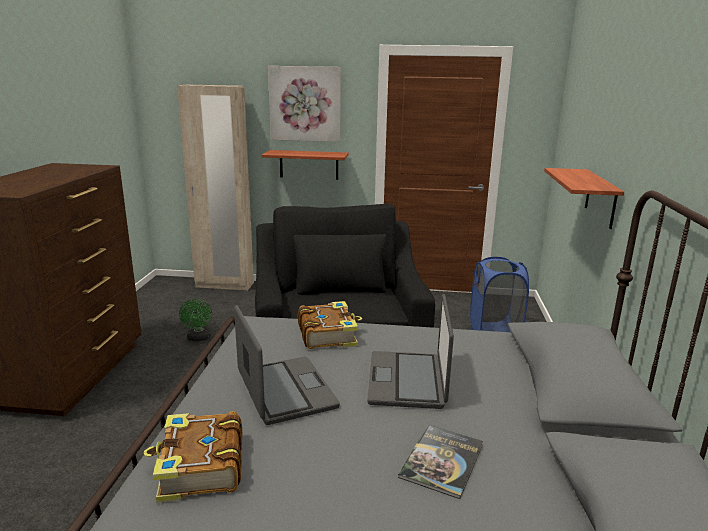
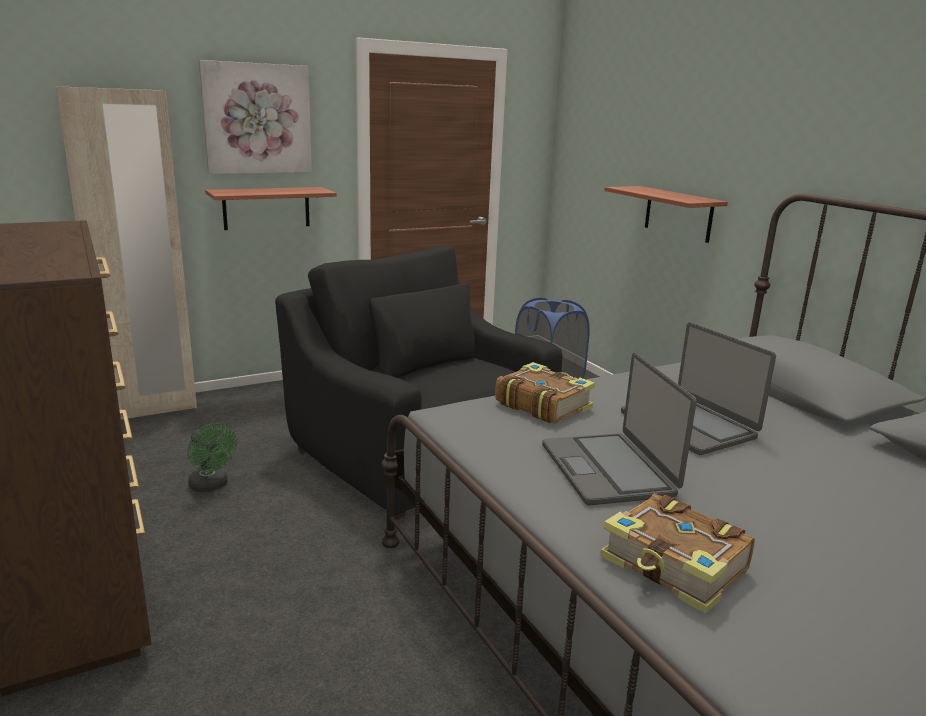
camera: 35 degrees left, 0 degrees up
(285, 391) = (609, 470): laptop -> laptop turned 135 degrees counterclockwise
(442, 461) = (828, 478): book -> none

